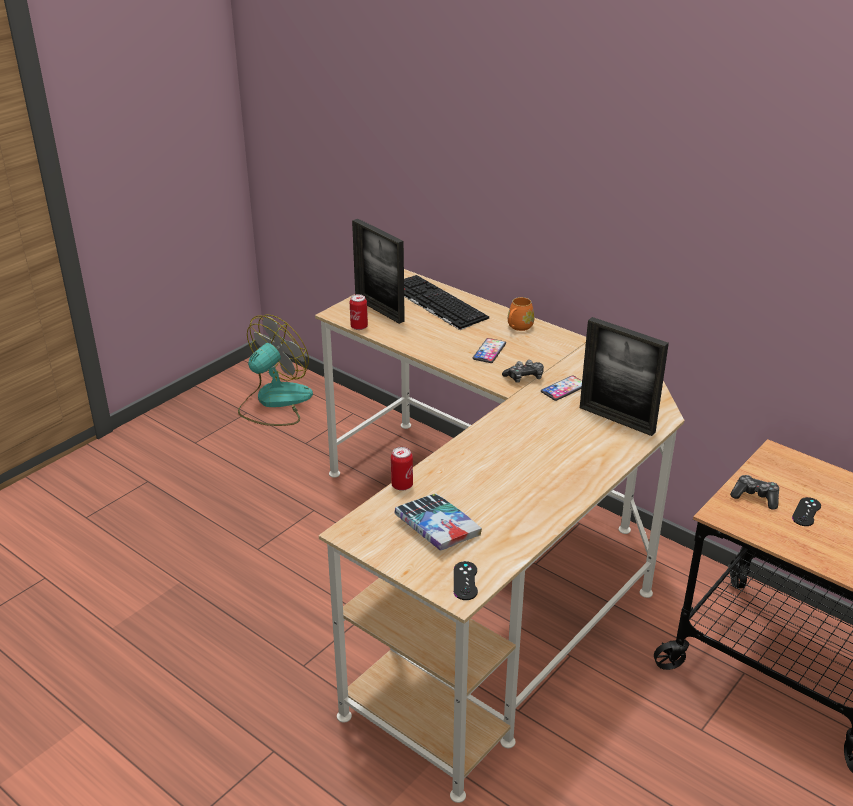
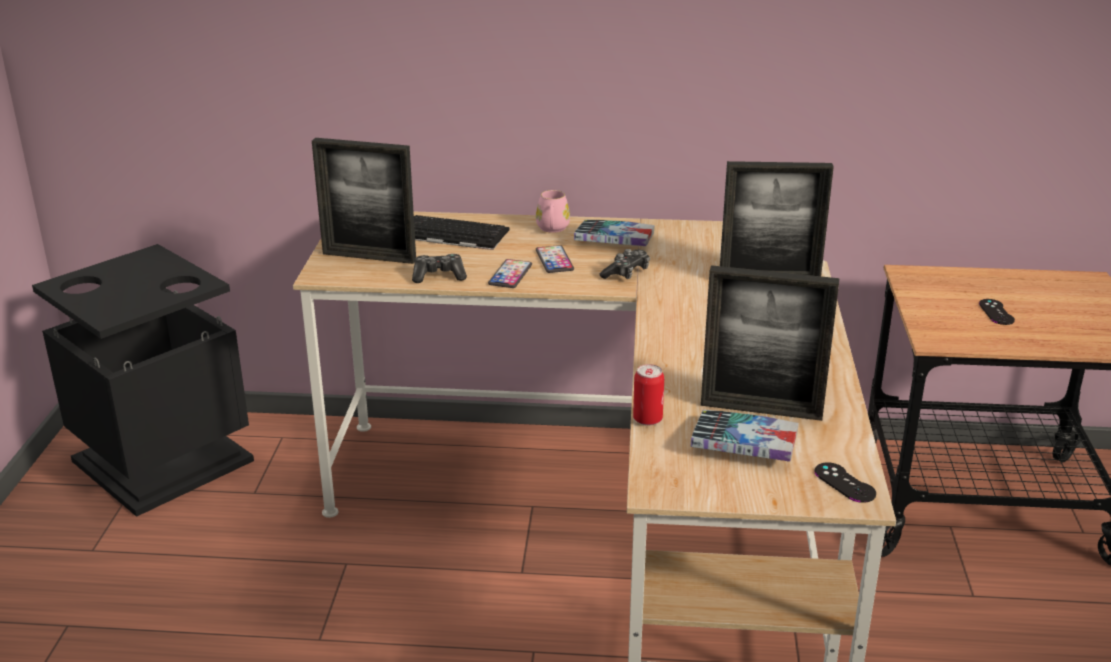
camera: 35 degrees left, 5 degrees down
(274, 402) = (161, 461): fan -> black trash can
(359, 327) = (368, 280): can -> none
(481, 509) = (761, 409): none -> picture frame
(518, 327) = (552, 229): orange mug -> pink mug
(548, 350) = (614, 241): none -> book
(564, 389) = (680, 271): phone -> phone (510, 275)
(755, 497) = (942, 315): game controller -> game controller (439, 276)

